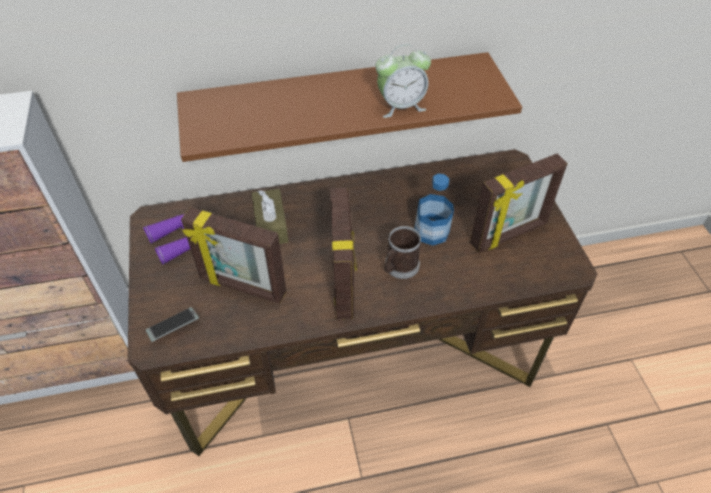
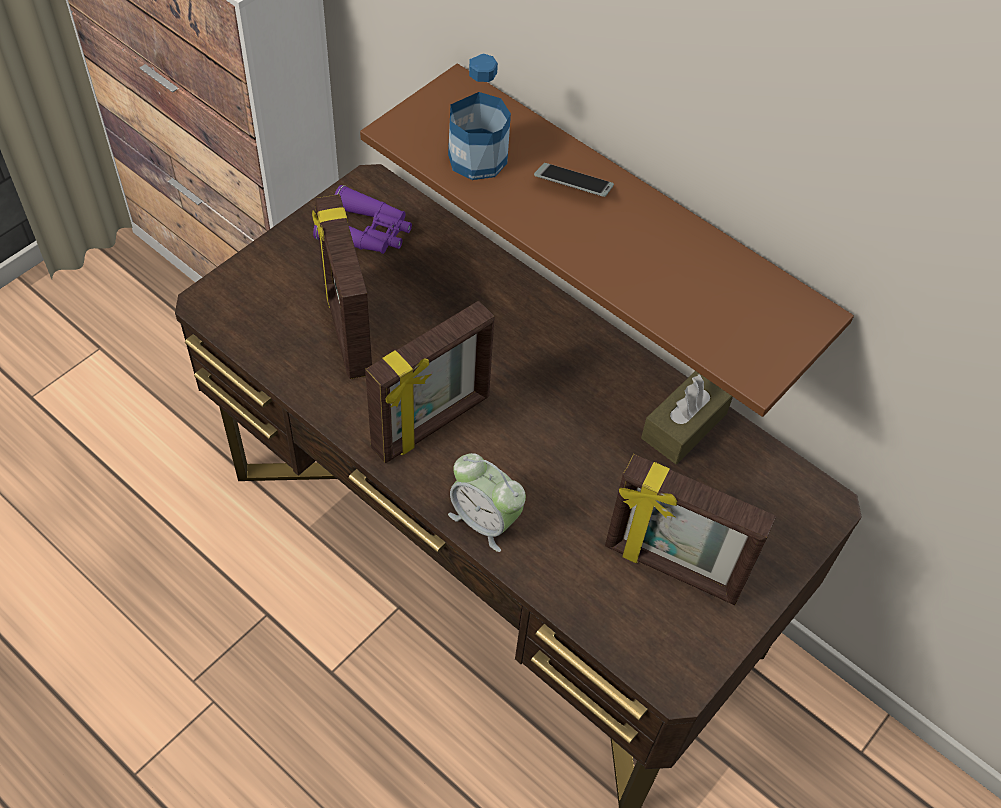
camera: 50 degrees right, 5 degrees up
(173, 327) = (246, 304): phone -> phone (573, 186)
(271, 225) = (458, 299): brown tissue box -> brown tissue box (684, 426)
(399, 267) = (505, 469): mug -> none
(401, 106) = (633, 277): alarm clock -> alarm clock (485, 520)
(431, 231) = (596, 473): bottle -> bottle (477, 159)

